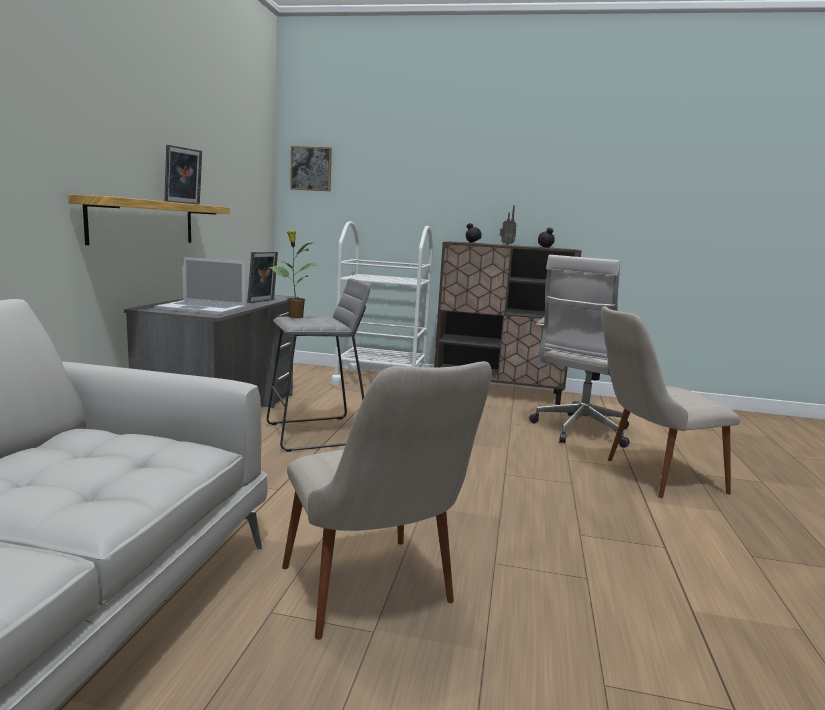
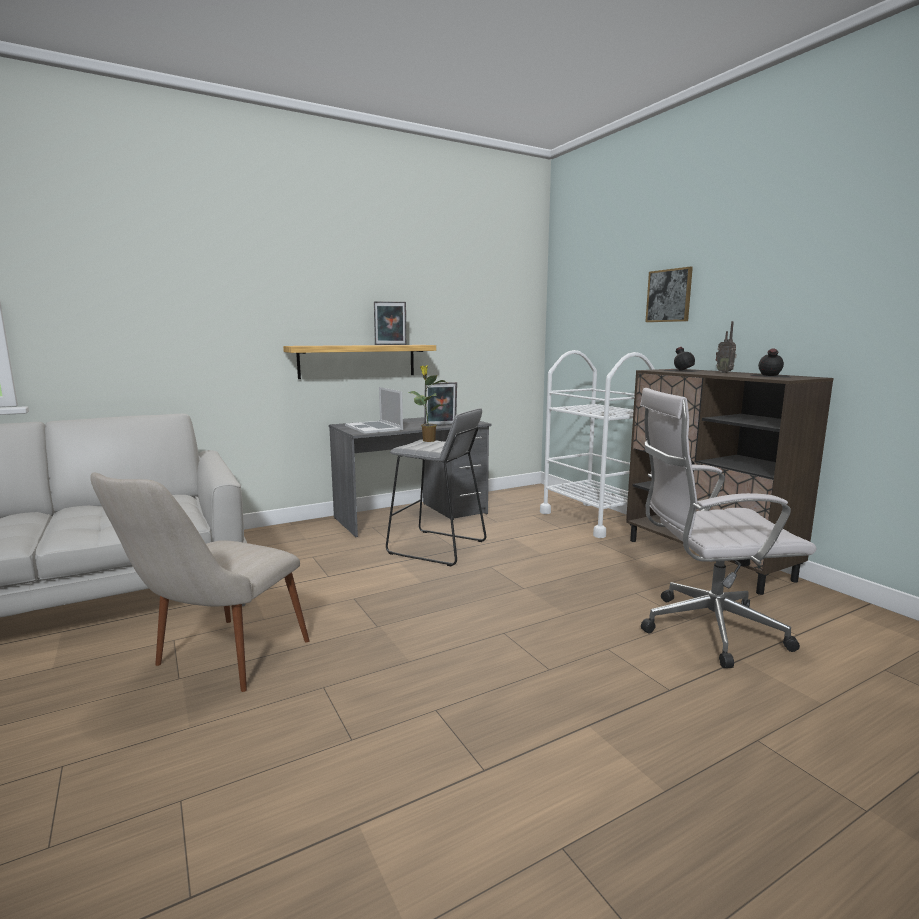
camera: 50 degrees right, 0 degrees up
(311, 169) = (569, 299): picture -> picture (669, 295)
(648, 476) = (666, 708): beige chair -> none

